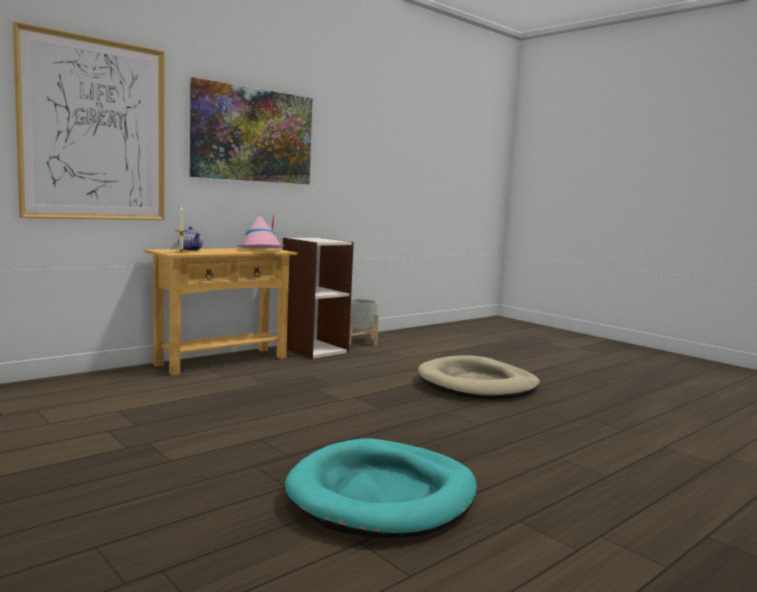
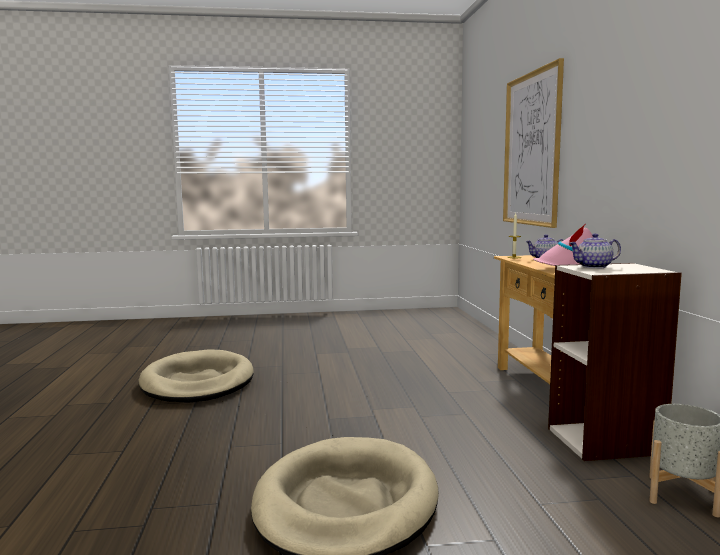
camera: 125 degrees right, 0 degrees up
(253, 135) = (622, 118): picture -> none
(317, 240) = (594, 267): none -> teapot
(383, 495) = (198, 382): turquoise dog bed -> beige dog bed

